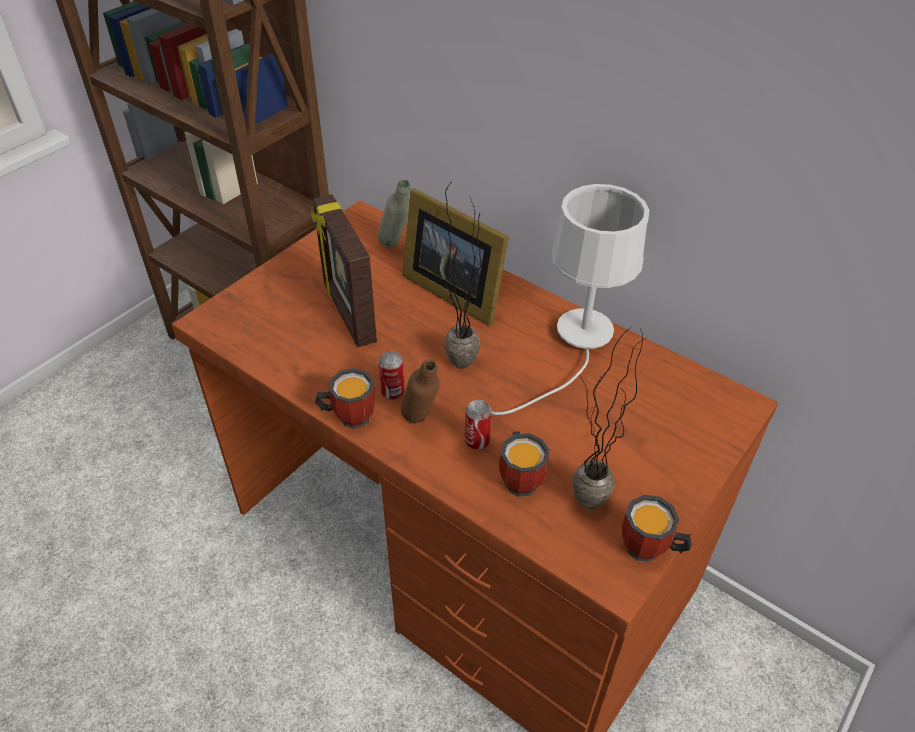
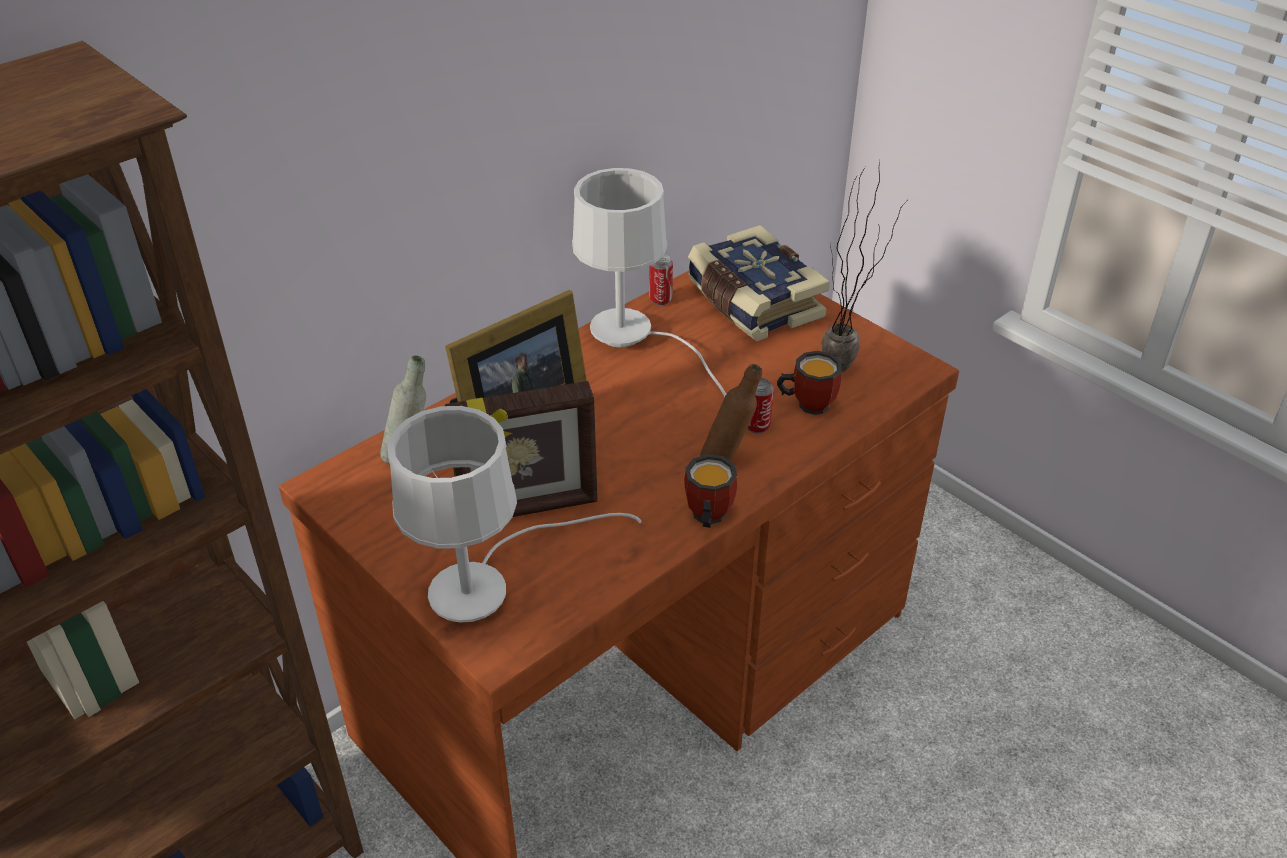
camera: 80 degrees left, 5 degrees down
(267, 305) = (486, 586): none -> white table lamp
(392, 392) = (675, 480): can -> can (660, 299)
(450, 363) = (639, 432): potted plant -> none
(648, 552) = (891, 345): mug -> none
(676, 423) = (752, 303): none -> book

